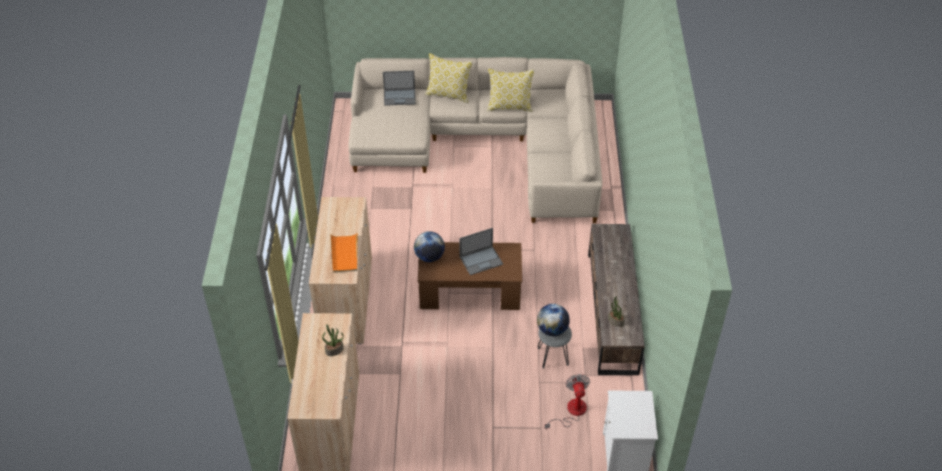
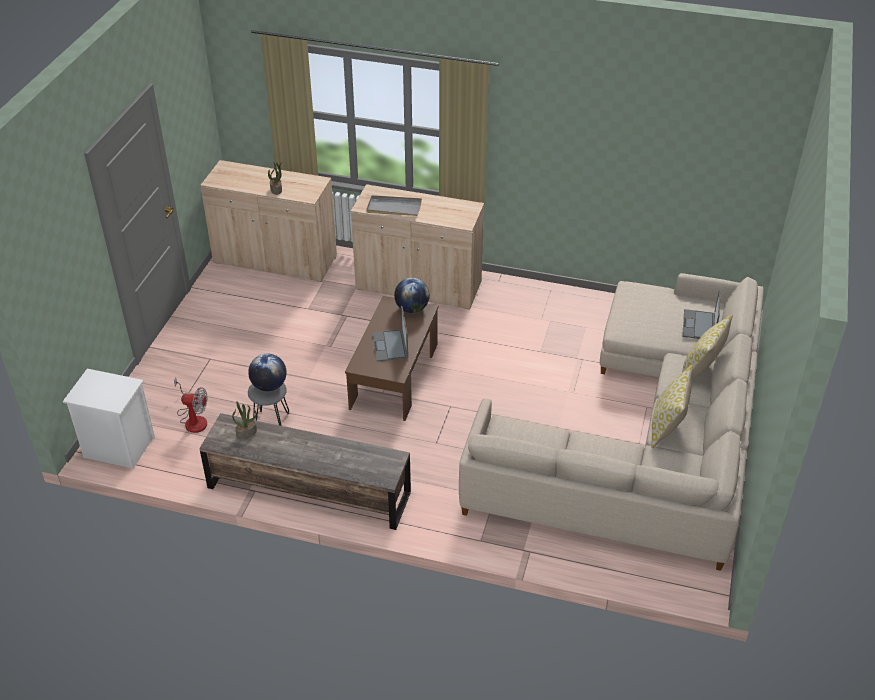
camera: 105 degrees right, 5 degrees down
(344, 254) = (393, 208): orange tray -> grey tray

